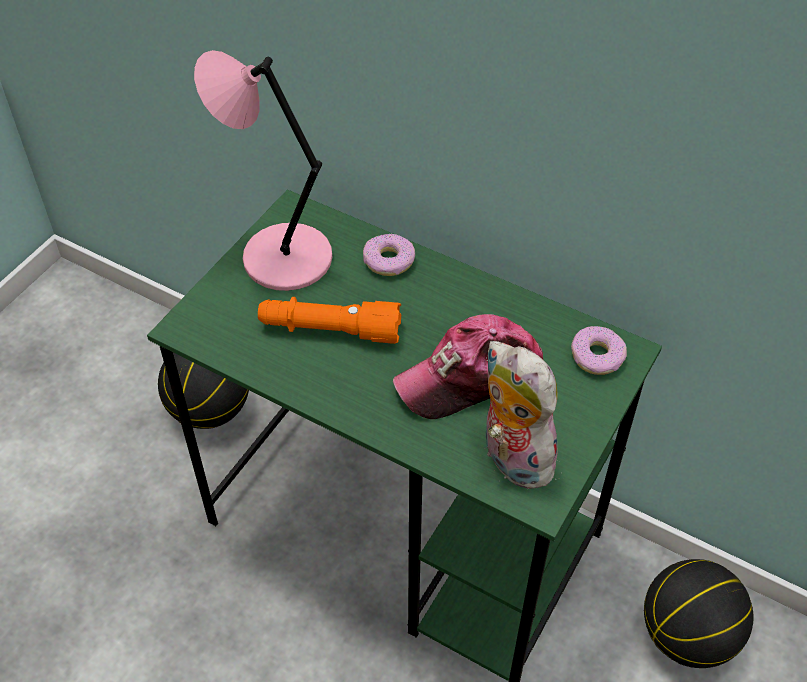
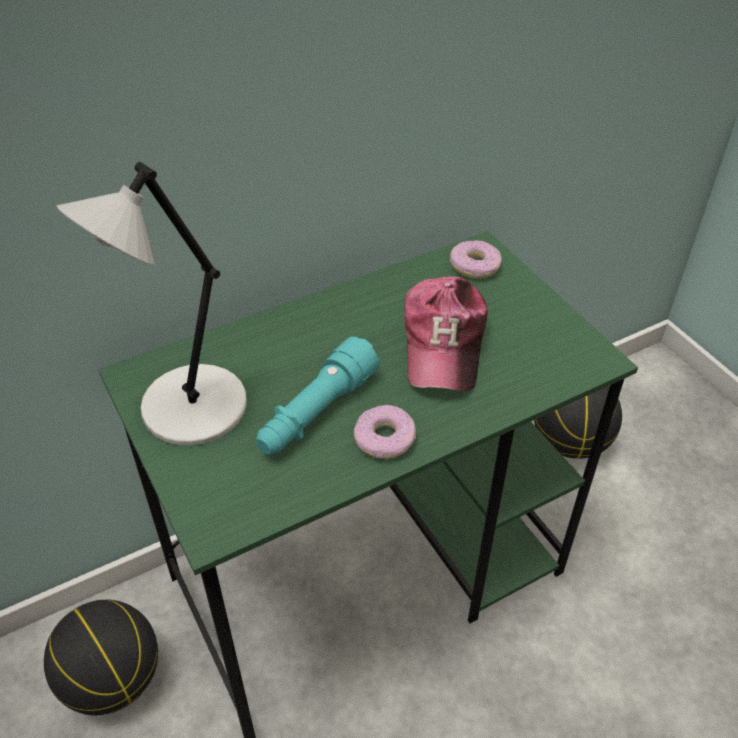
camera: 60 degrees left, 5 degrees down
(281, 257) = (189, 410): pink table lamp -> grey table lamp
(330, 330) = (316, 412): orange flashlight -> turquoise flashlight
(389, 261) = (266, 337): donut -> donut (385, 439)
(511, 458) = (546, 356): plush toy -> none

